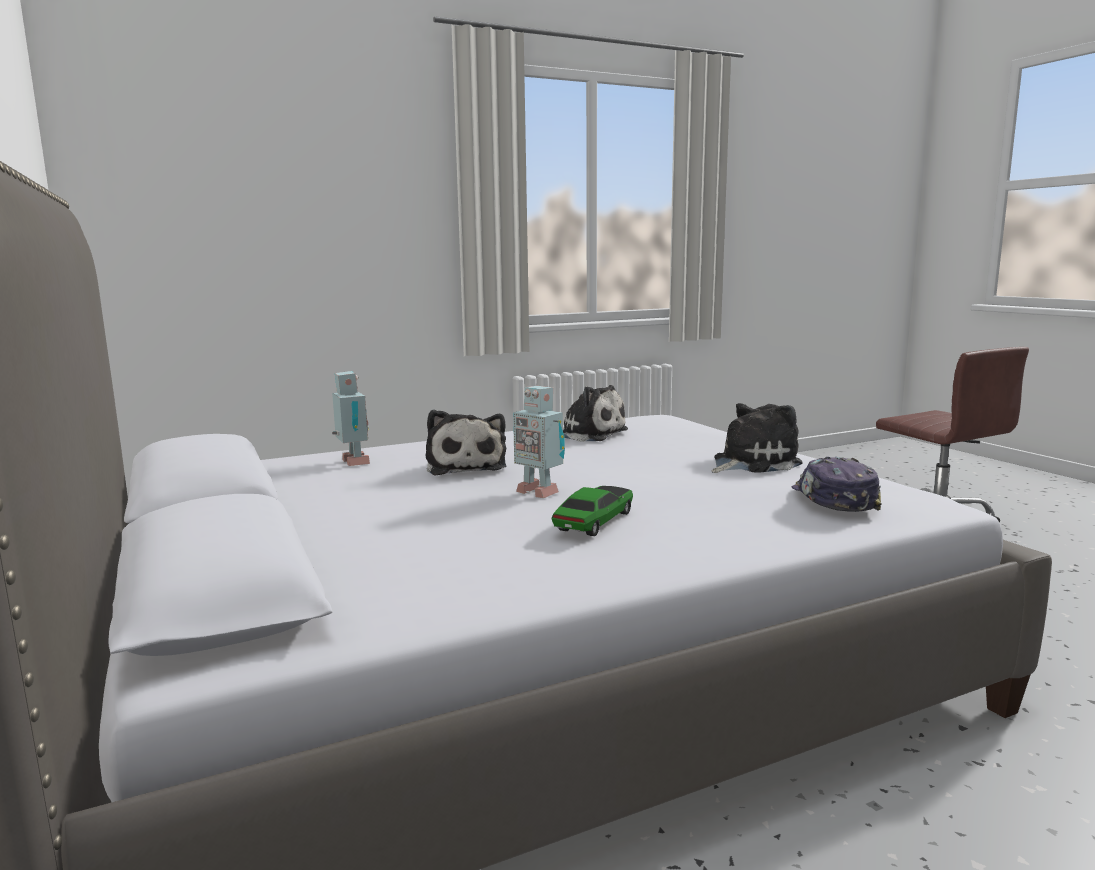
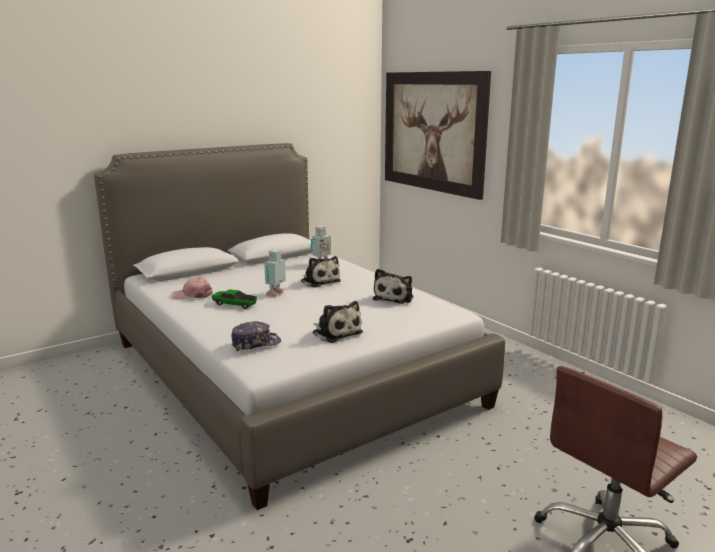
camera: 80 degrees right, 5 degrees up
(249, 195) = (433, 132): none -> picture
(465, 466) = (319, 281): plush toy -> plush toy turned 105 degrees counterclockwise
(493, 568) = (192, 295): none -> pink cap

